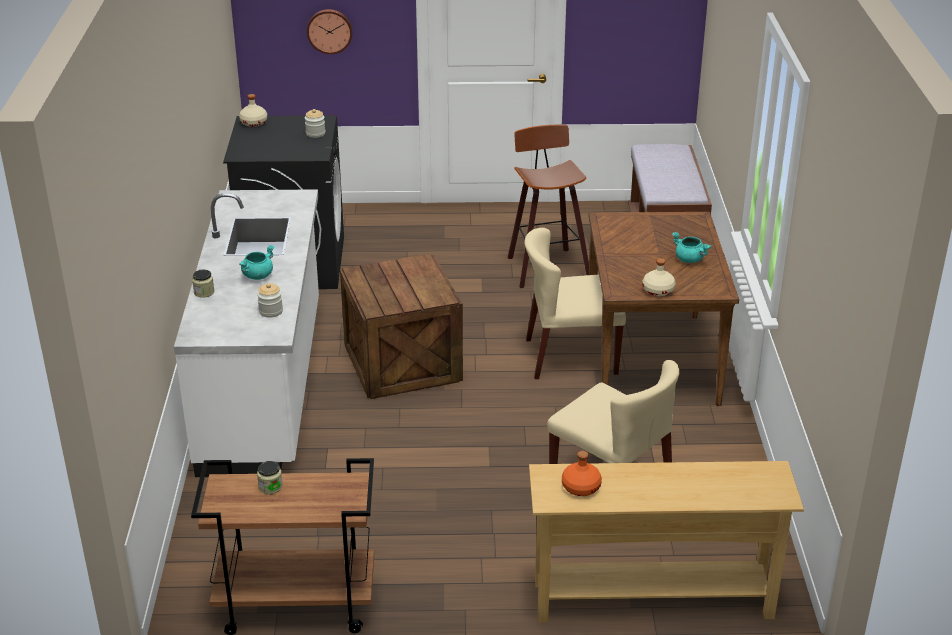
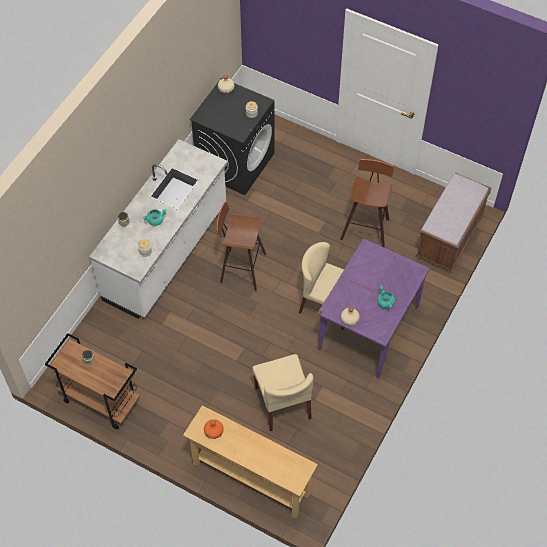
camera: 30 degrees right, 25 degrees up
(329, 30) = (292, 41): wall clock -> none
(401, 363) = (241, 269): crate -> stool
(651, 359) = (368, 327): brown dining table -> purple dining table

